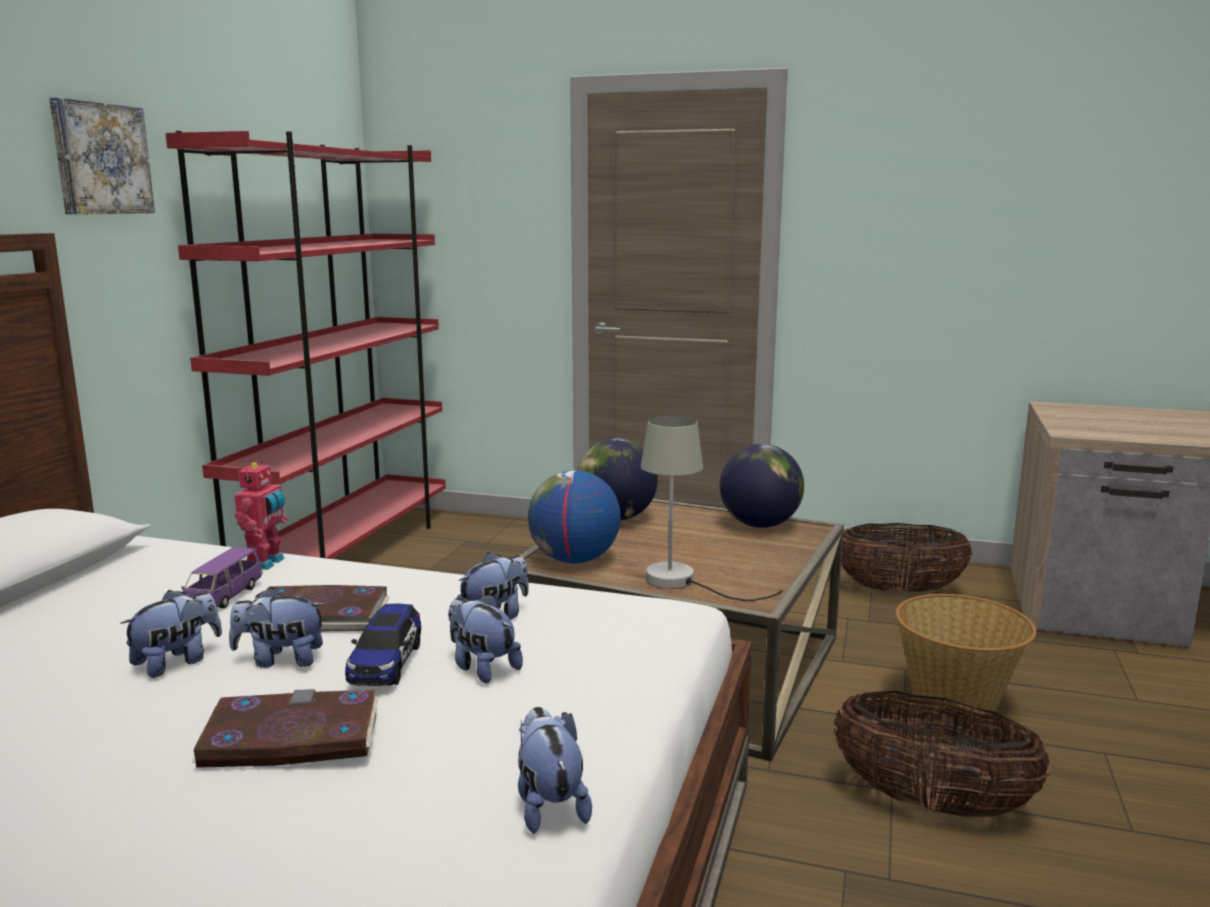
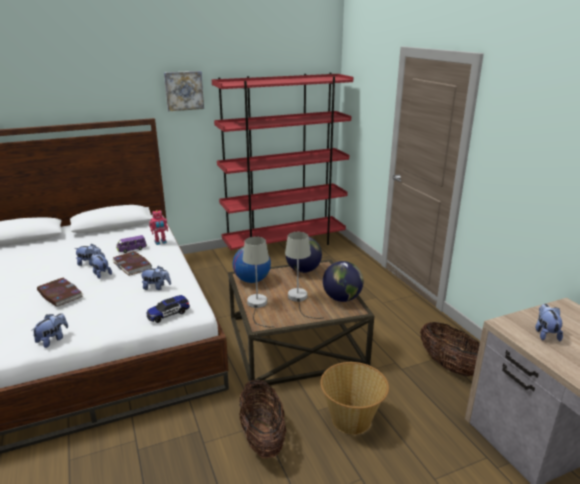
camera: 50 degrees right, 10 degrees up
(386, 663) = (111, 286): toy car -> toy car (168, 314)
(482, 667) = (122, 300): plush toy -> plush toy (545, 333)
(715, 549) = (299, 299): none -> grey table lamp

